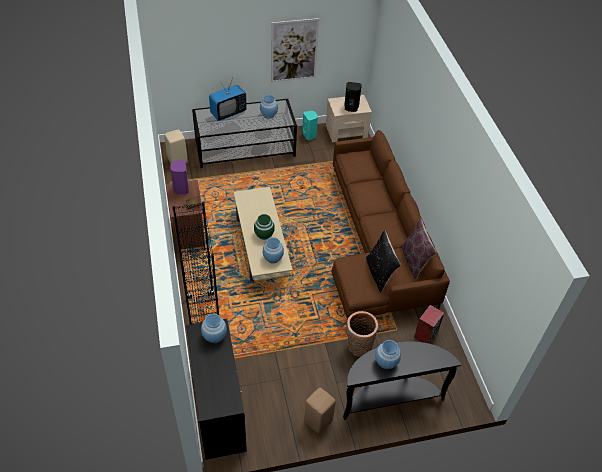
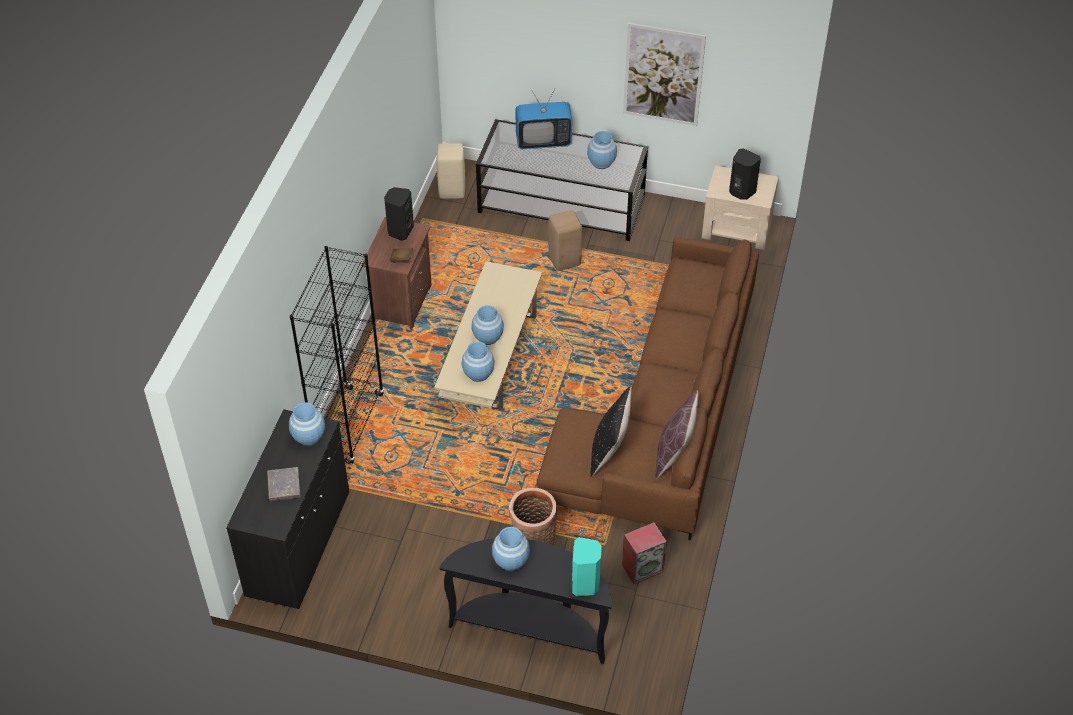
camera: 30 degrees right, 0 degrees up
(181, 189) = (400, 231): purple speaker -> black speaker
(219, 375) = (284, 486): none -> grey book
(264, 234) = (488, 337): green vase -> blue vase
(309, 135) = (673, 216): turquoise speaker -> turquoise speaker (586, 584)
(318, 422) = (413, 615): beige stool -> beige stool (564, 261)

